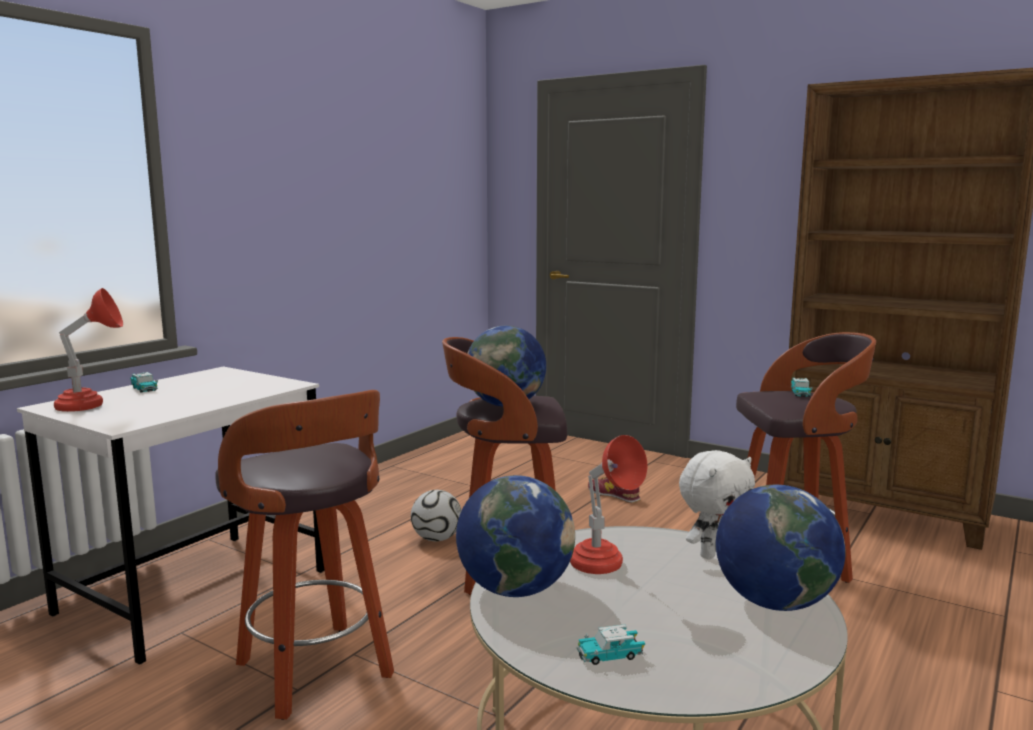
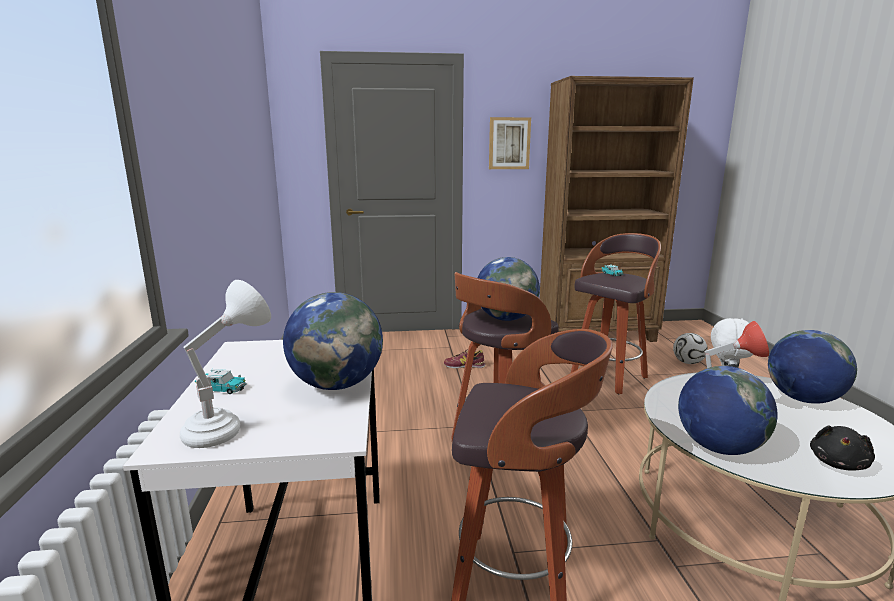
camera: 40 degrees left, 5 degrees up
(92, 406) = (228, 428): red table lamp -> white table lamp
(202, 403) = (337, 384): none -> globe
(437, 539) = (413, 438): football -> football (688, 362)
(610, 655) = (838, 463): toy car -> black plush toy
(767, 188) = (509, 143): none -> picture

